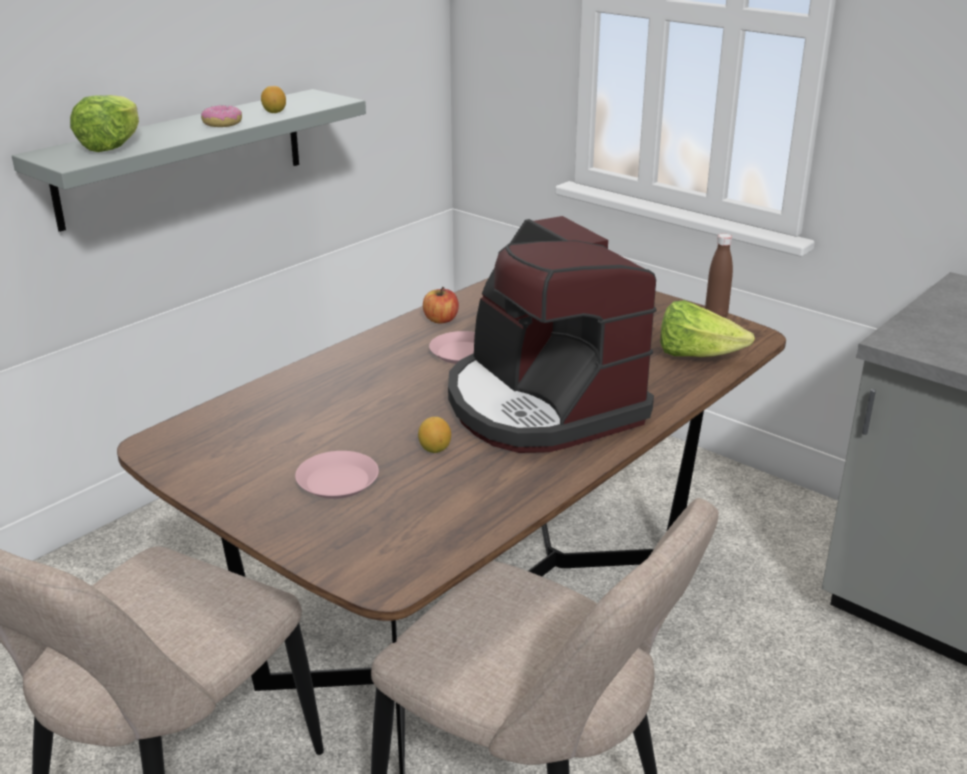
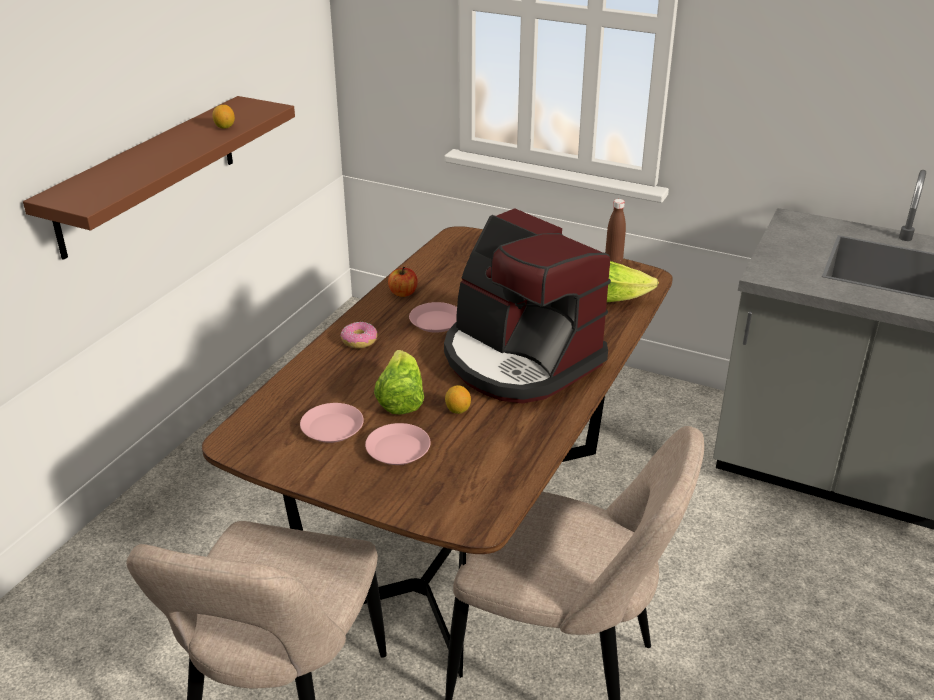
camera: 15 degrees left, 5 degrees up
(112, 146) = (109, 181): lettuce -> lettuce (400, 399)
(183, 157) = (148, 174): grey shelf -> brown shelf
(222, 124) = (188, 145): donut -> donut (359, 341)
(274, 447) = (332, 428): none -> pink plate

